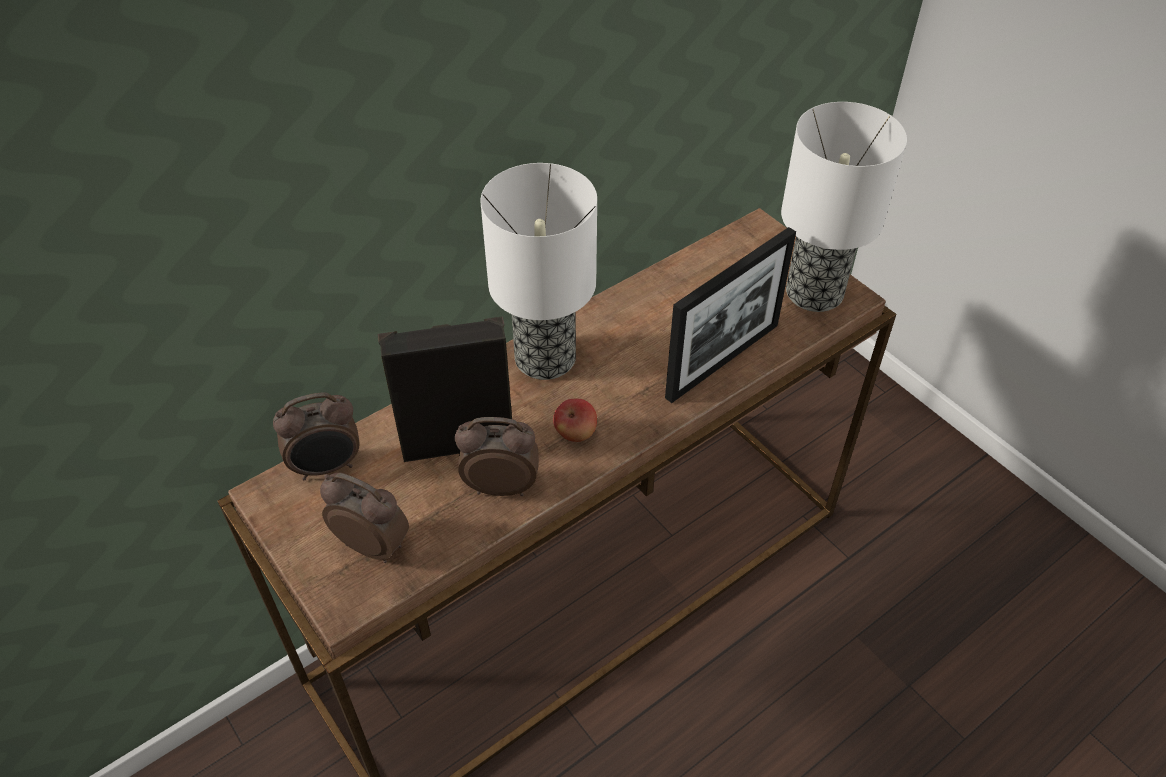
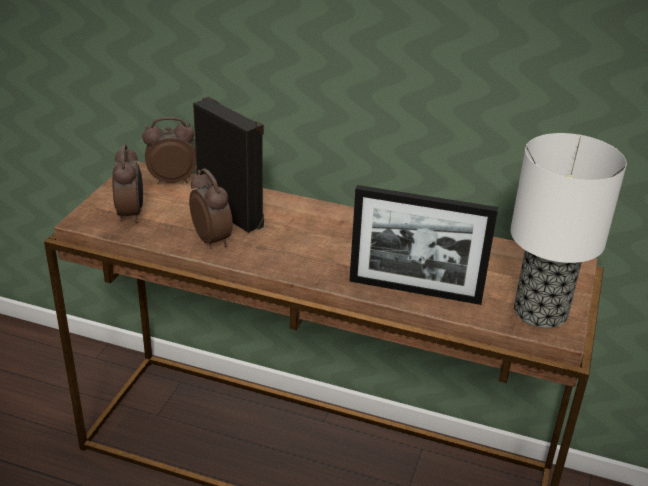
camera: 55 degrees right, 15 degrees down
(327, 467) = (172, 180): alarm clock -> alarm clock turned 135 degrees clockwise
(546, 359) = (331, 220): table lamp -> none
(575, 433) = (281, 252): apple -> none

